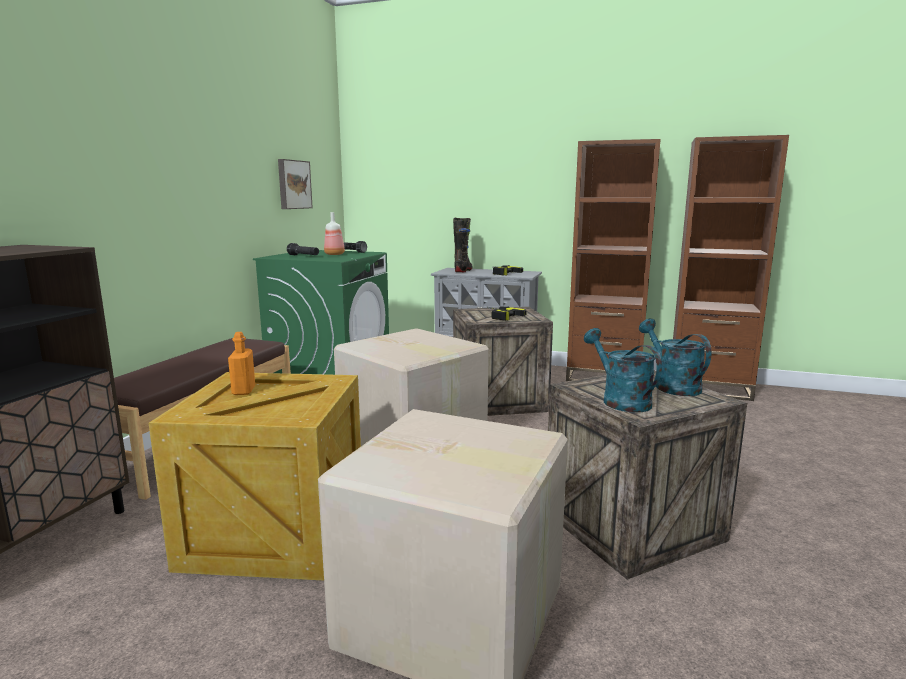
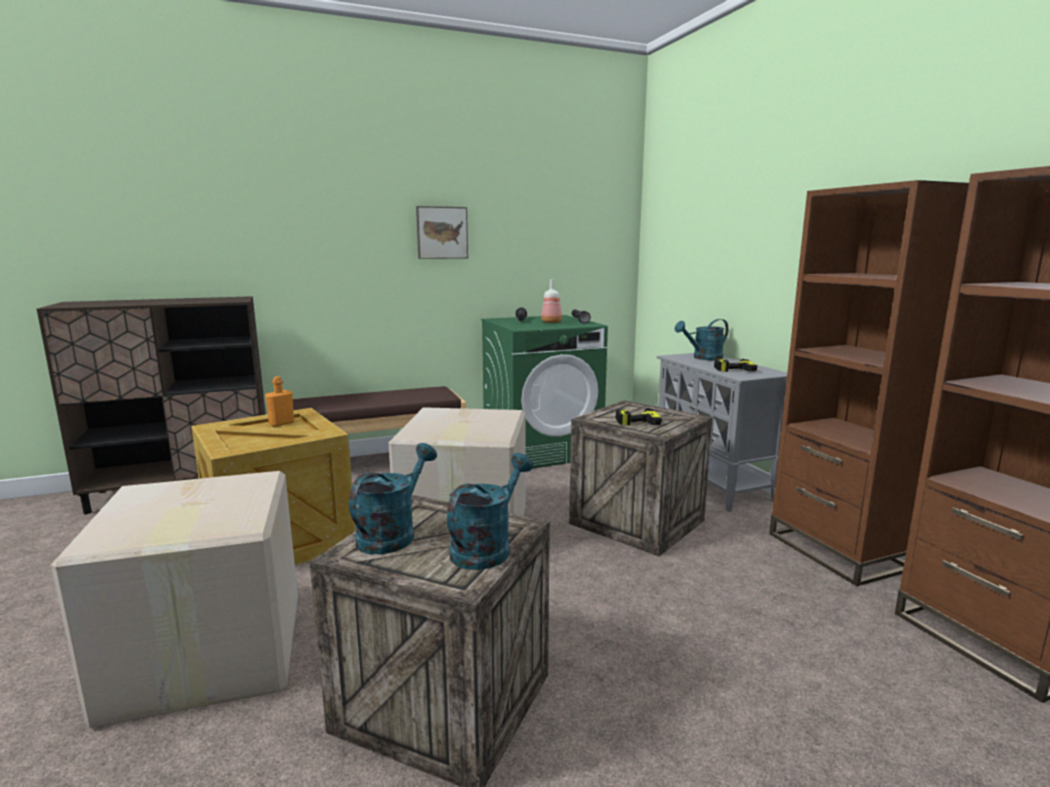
camera: 50 degrees right, 0 degrees up
(293, 184) = (552, 250): picture -> picture (441, 233)
(463, 270) = (703, 358): black boot -> turquoise watering can

